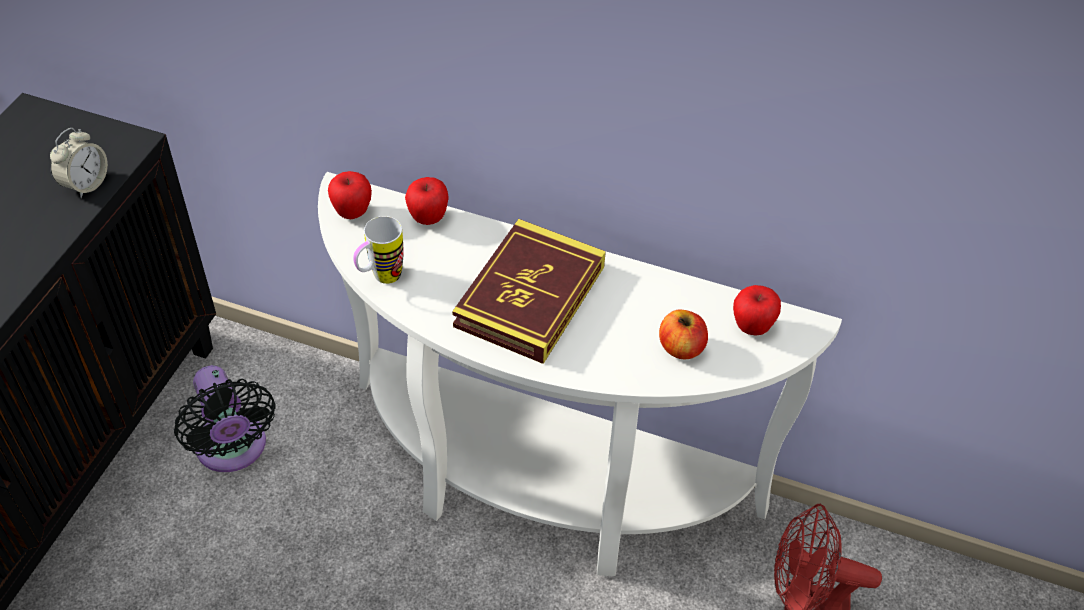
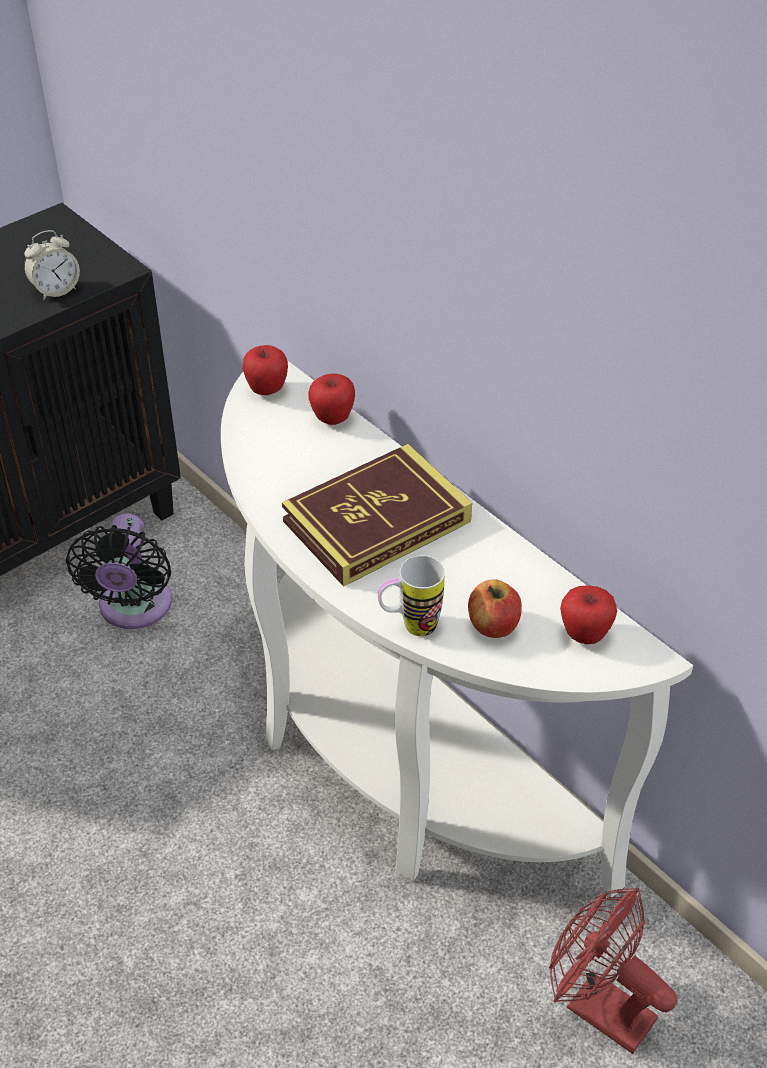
camera: 30 degrees right, 5 degrees down
(380, 278) = (248, 455): mug -> mug (409, 626)

